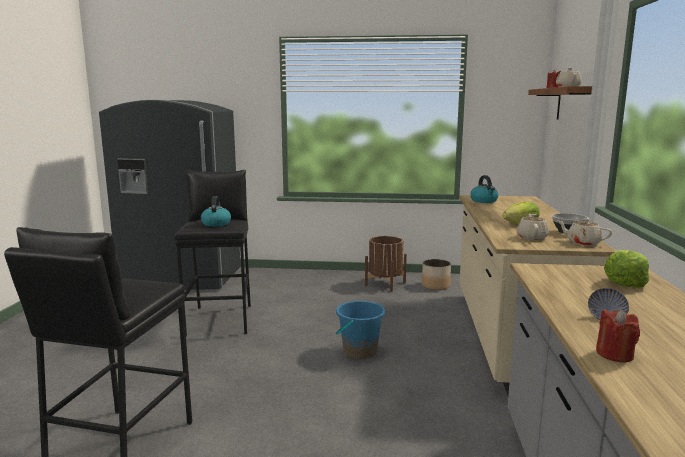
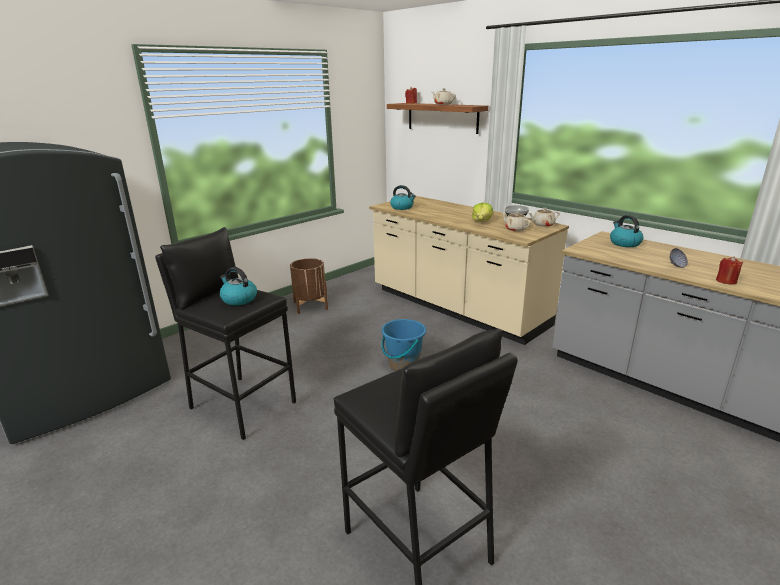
camera: 50 degrees left, 10 degrees up
(436, 286) = (347, 291): planter -> none
(624, 282) = (624, 243): lettuce -> kettle

